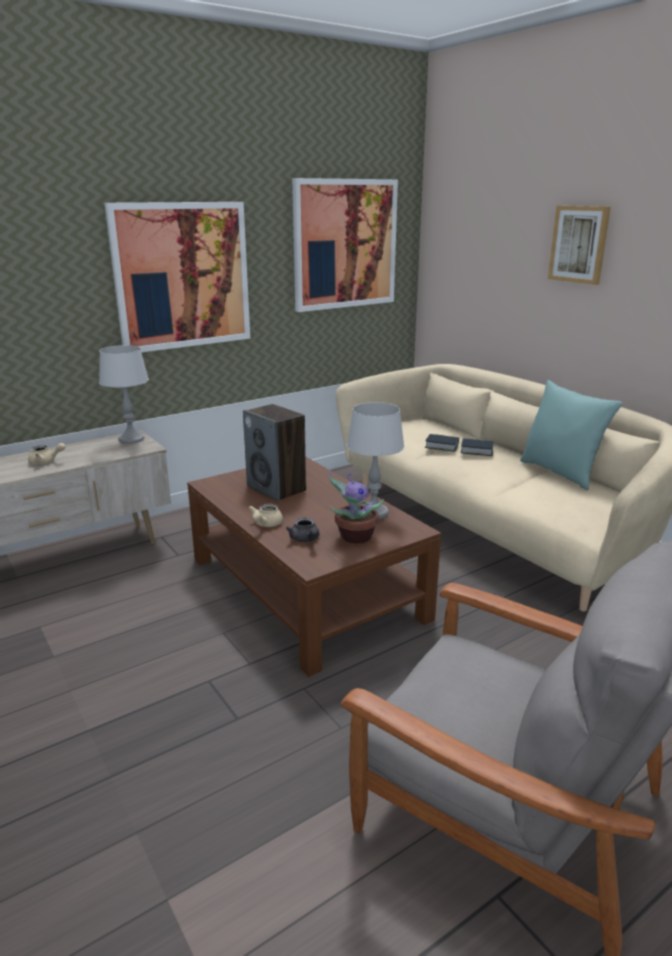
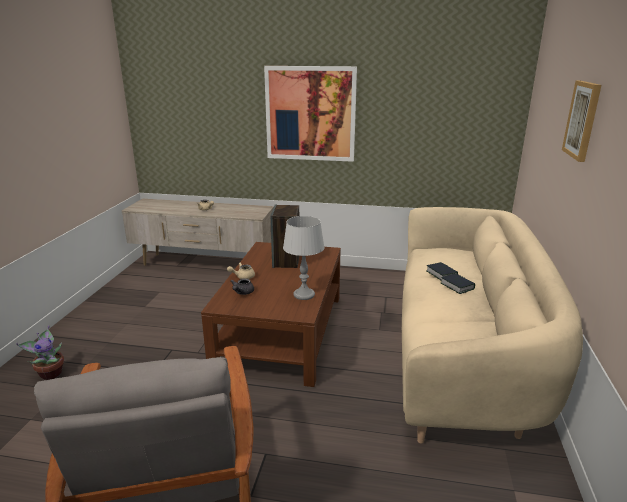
camera: 45 degrees right, 0 degrees up
(131, 439) = (259, 209): grey table lamp -> none
(345, 244) = (446, 101): picture -> none
(354, 537) = (266, 302): potted plant -> potted plant (50, 373)
(561, 472) = (489, 327): turquoise pillow -> none

